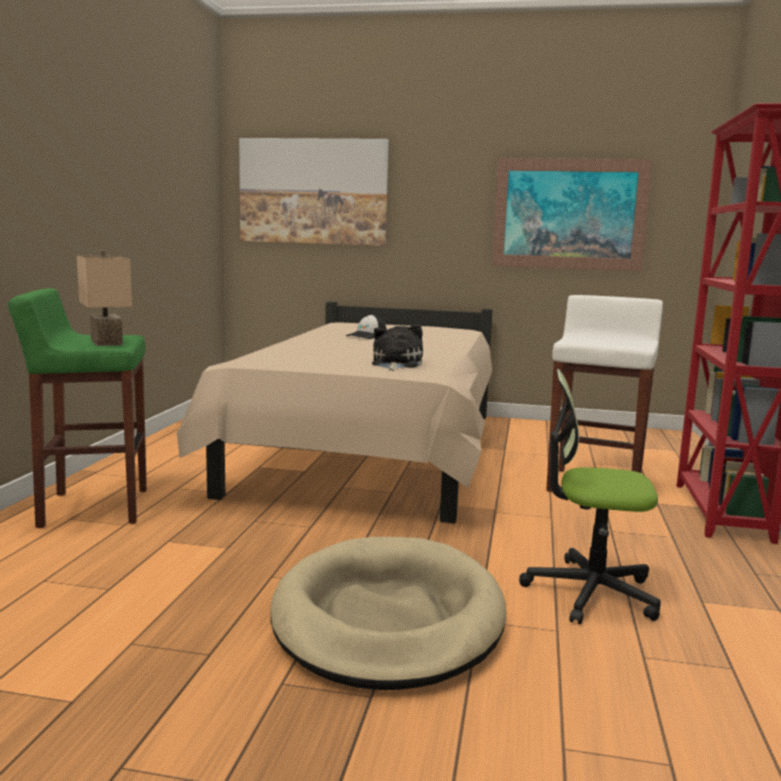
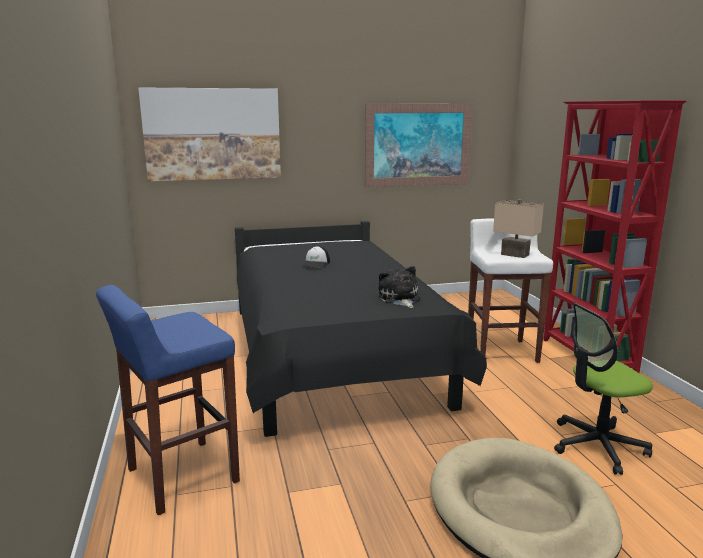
camera: 25 degrees left, 5 degrees up
(92, 508) = (181, 476): green stool -> blue stool
(104, 342) = (194, 332): beige table lamp -> beige table lamp (514, 255)
(371, 454) = (331, 356): beige bed -> black bed

